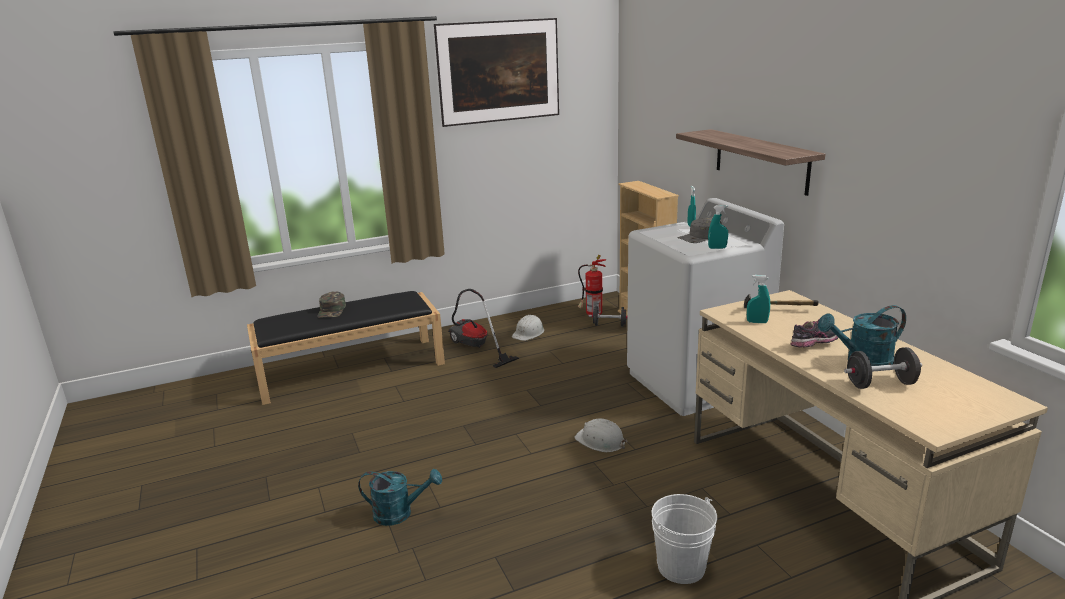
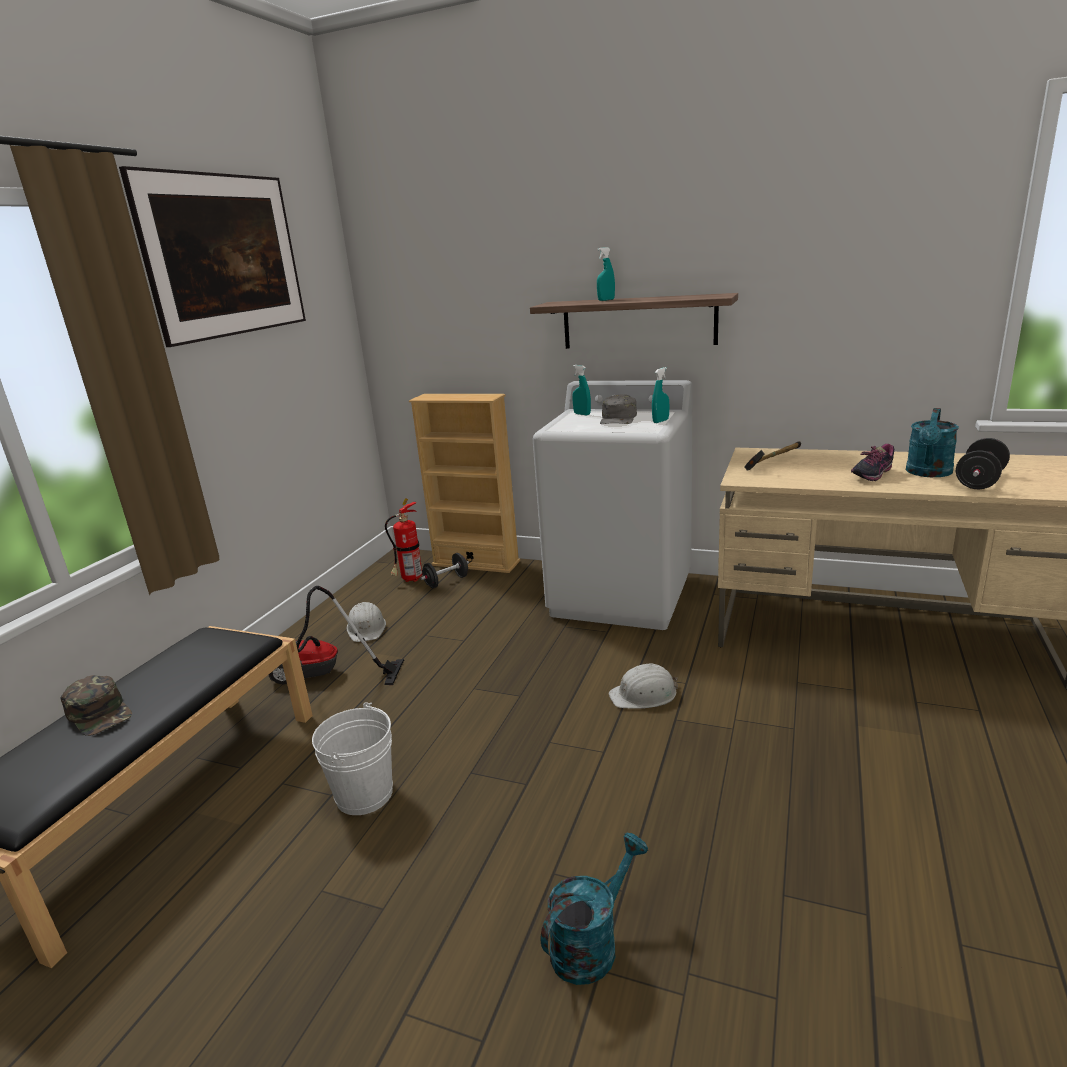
camera: 45 degrees left, 0 degrees up
(681, 566) = (917, 762): white bucket -> white bucket (364, 794)
(757, 322) = (787, 476): turquoise spray bottle -> turquoise spray bottle (606, 300)
(814, 346) = (871, 475): shoe -> shoe turned 150 degrees counterclockwise

